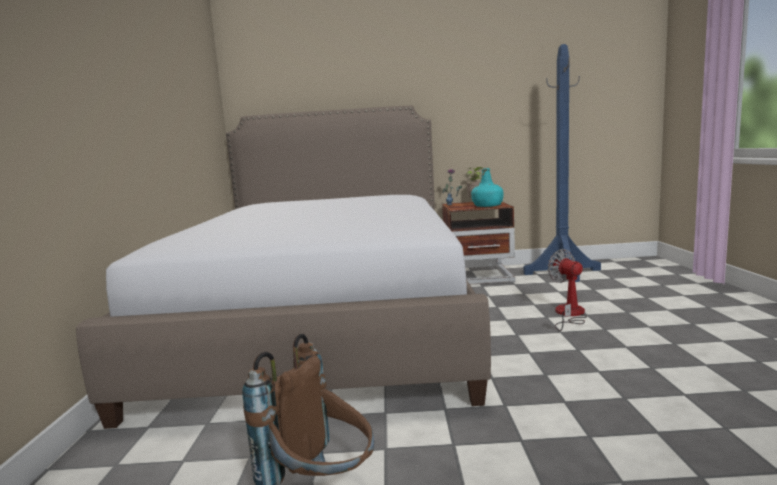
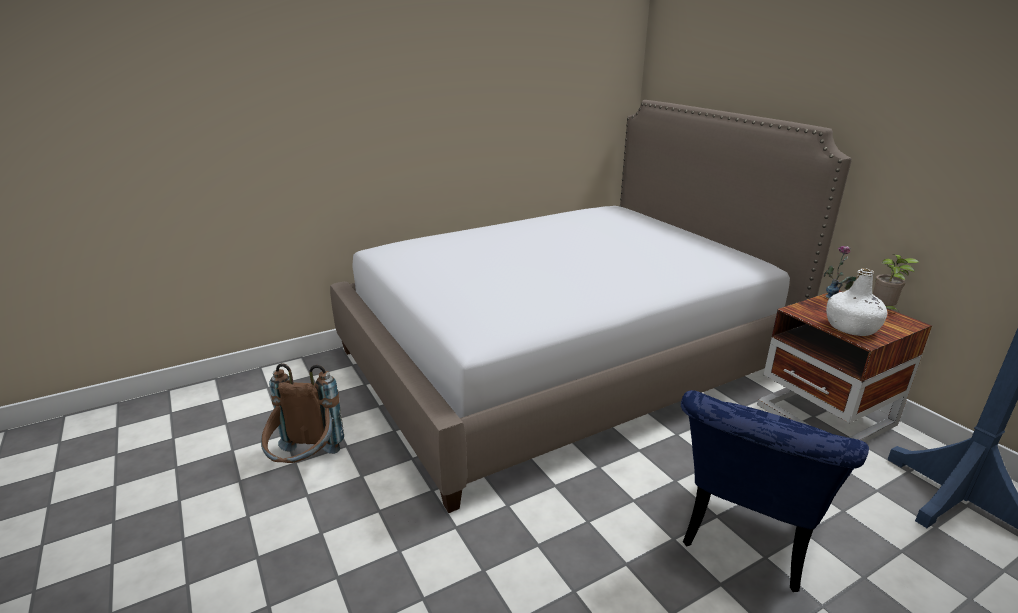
camera: 60 degrees right, 15 degrees up
(487, 206) = (851, 328): turquoise bottle -> white bottle
(569, 315) = (745, 537): fan -> blue chair

